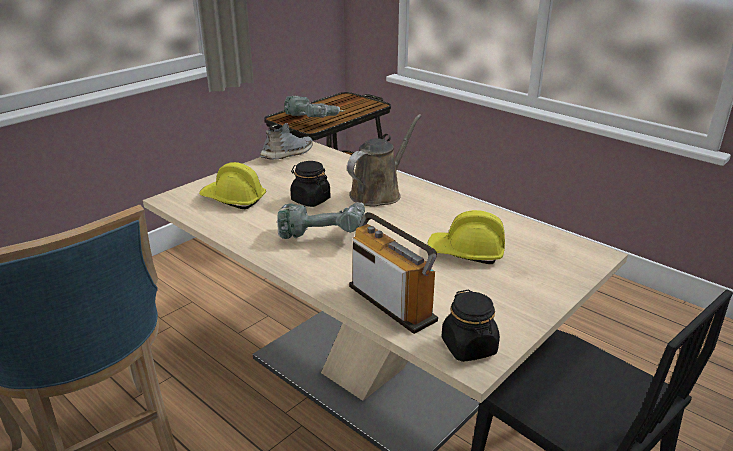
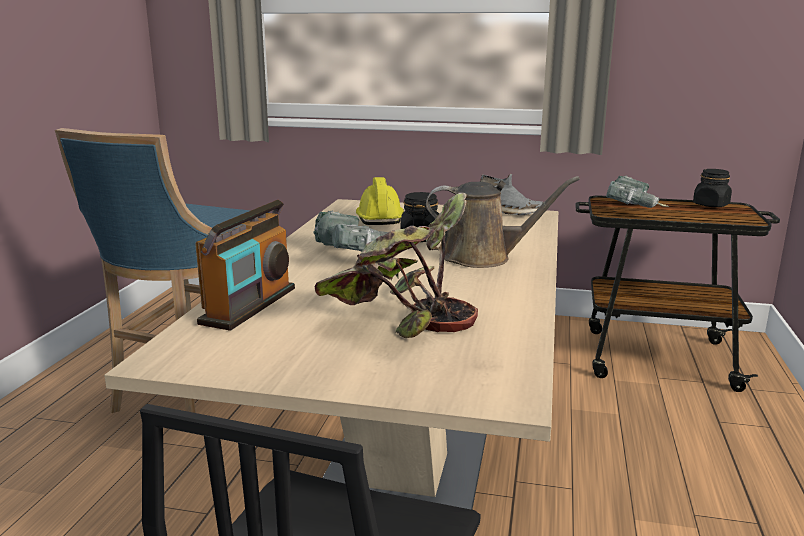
camera: 60 degrees right, 10 degrees down
(466, 252) = (400, 319): yellow hard hat -> potted plant
(469, 347) = (189, 353): black jar -> black jar (711, 205)

